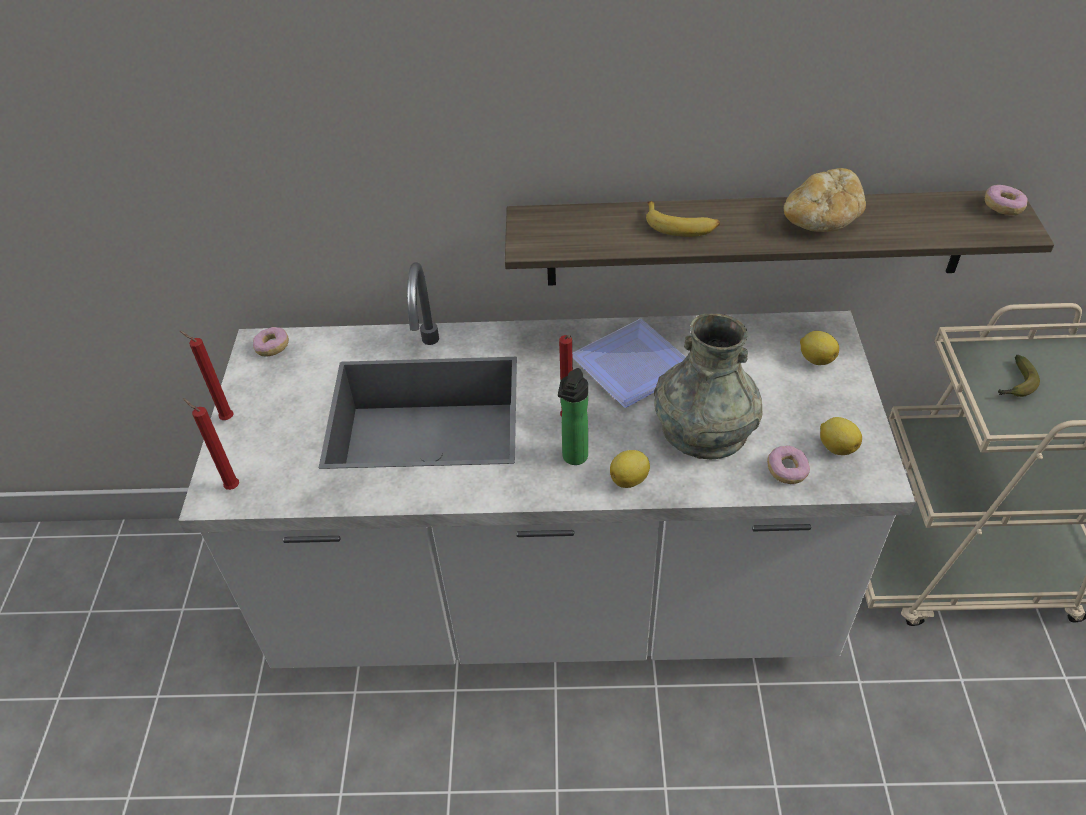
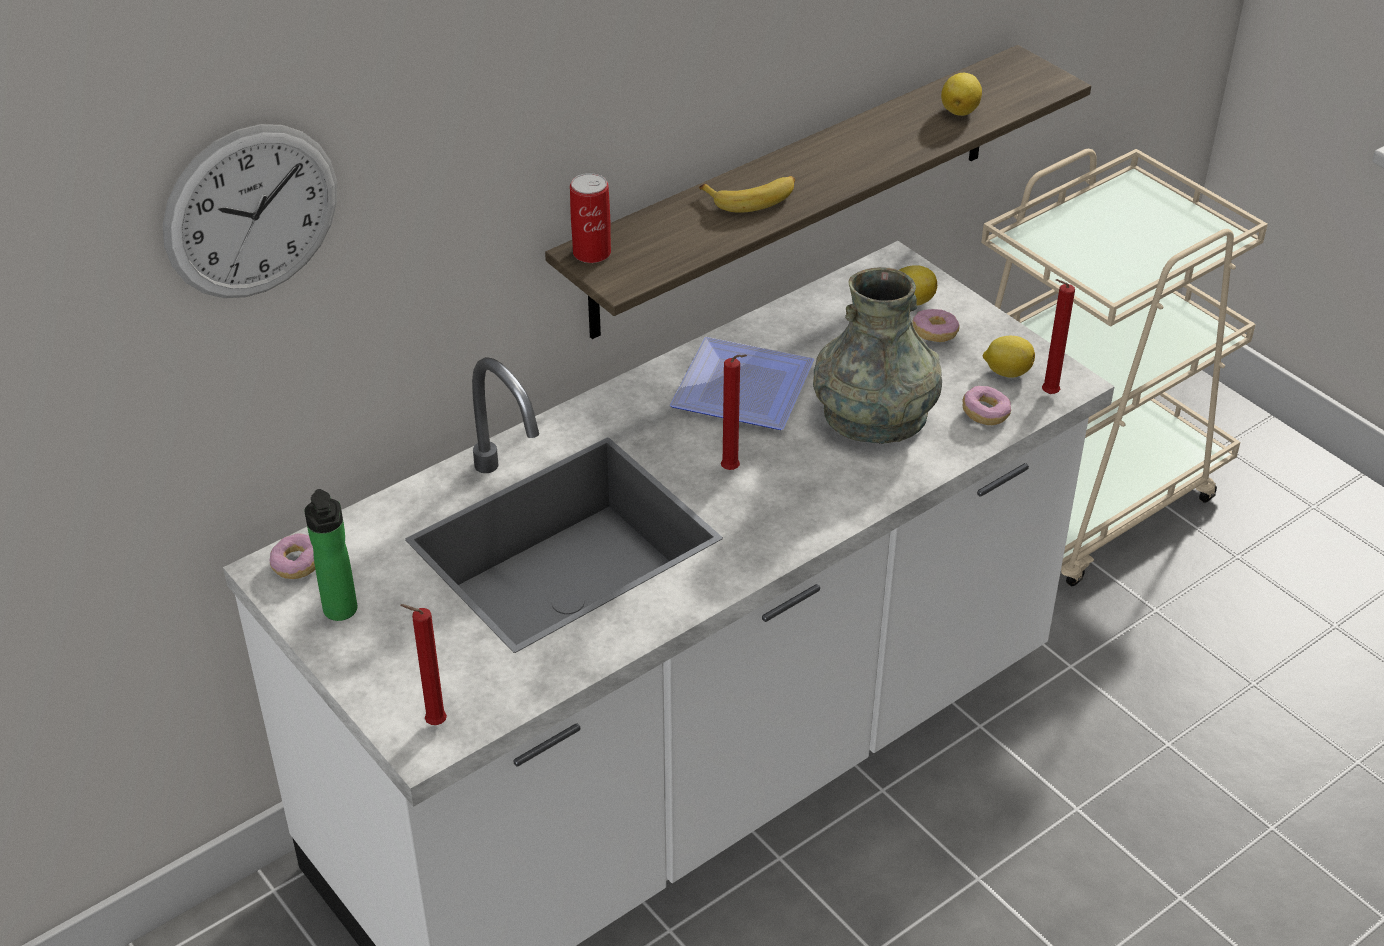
camera: 40 degrees left, 5 degrees down
(225, 418) = (334, 664): red candle -> red candle (1047, 394)
(246, 92) = (251, 212): none -> wall clock
(532, 219) = (592, 253): none -> can
(573, 459) = (778, 503): bottle -> bottle (341, 613)
(630, 479) = (853, 494): lemon -> lemon (960, 110)
(821, 220) = (878, 140): bread -> none
(1002, 208) = (1020, 68): donut -> donut (934, 334)
(1015, 385) = (1087, 251): banana -> none

